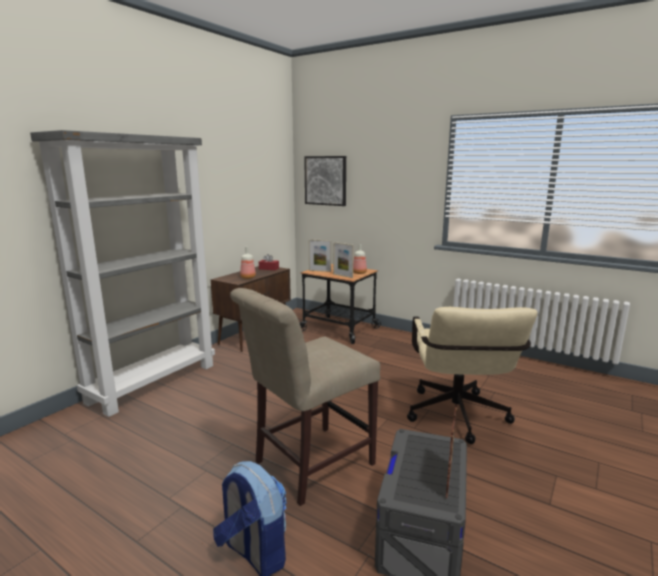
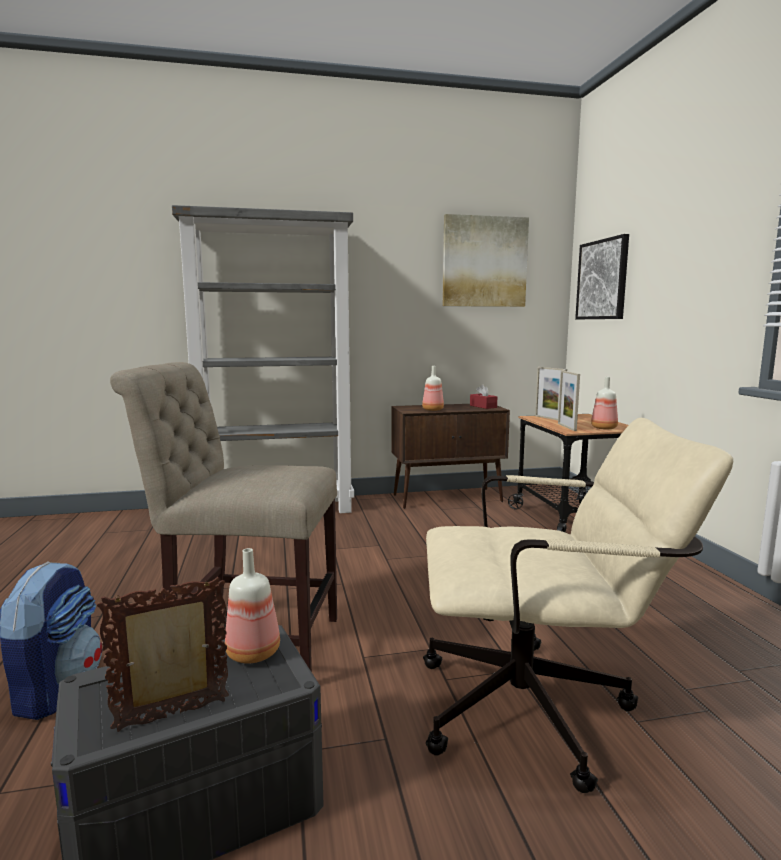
camera: 45 degrees right, 5 degrees down
(253, 167) = (484, 262): none -> picture
(418, 443) = (253, 652): none -> bottle
(458, 419) = (542, 709): beige office chair -> beige office chair turned 135 degrees counterclockwise

